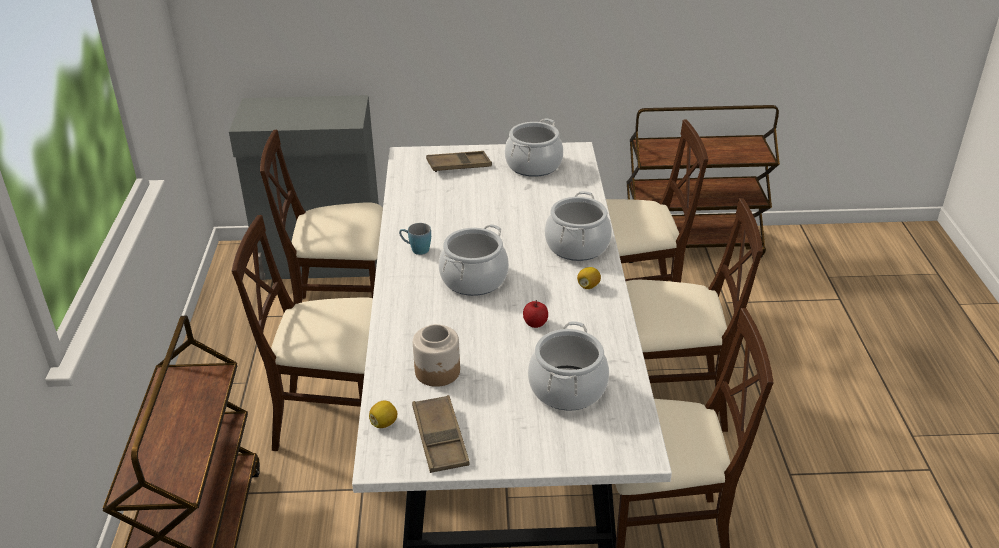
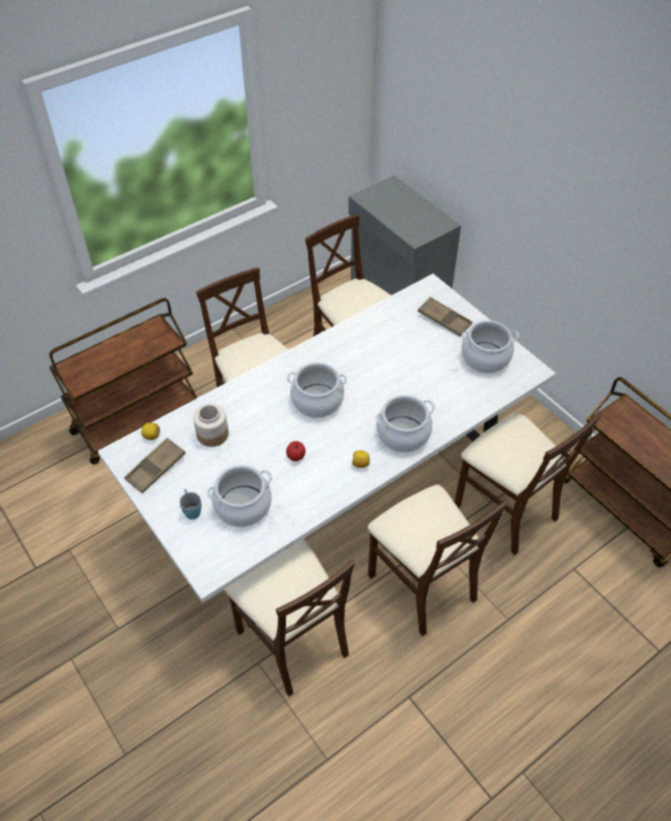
camera: 55 degrees right, 15 degrees up
(416, 249) = (325, 355): blue mug -> blue mug (191, 509)

